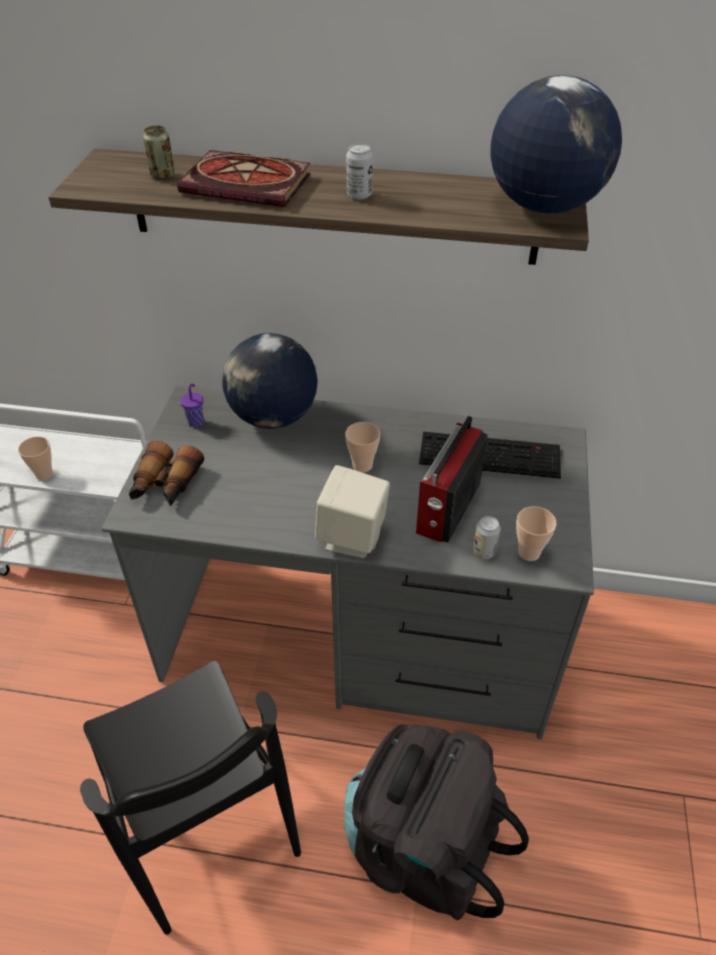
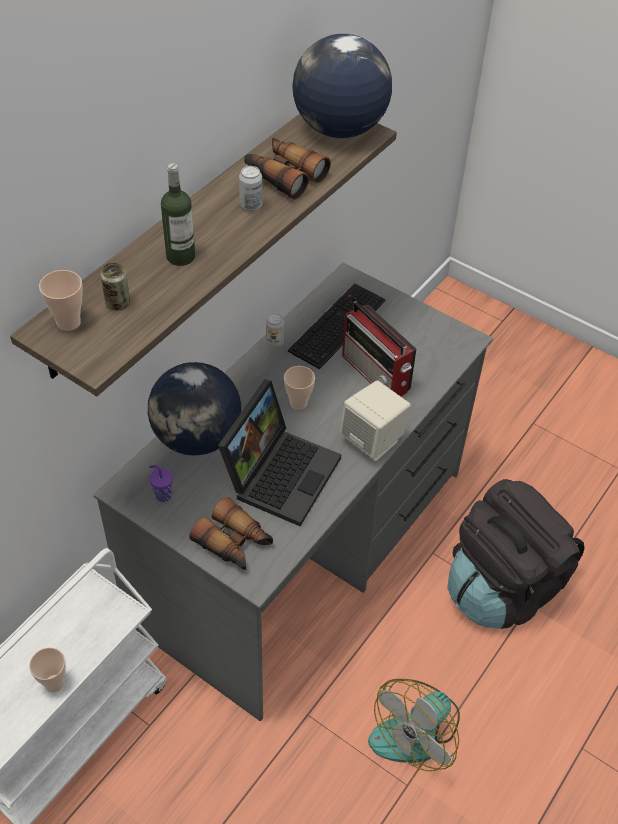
camera: 65 degrees left, 5 degrees up
(203, 823) = (416, 729): black chair -> fan
(250, 184) = (180, 256): book -> bottle
(267, 484) = (280, 472): none -> laptop
(426, 198) = (284, 175): none -> binoculars
(484, 551) = (429, 374): can -> can (275, 342)
(529, 553) = (443, 351): cup -> cup (68, 322)

